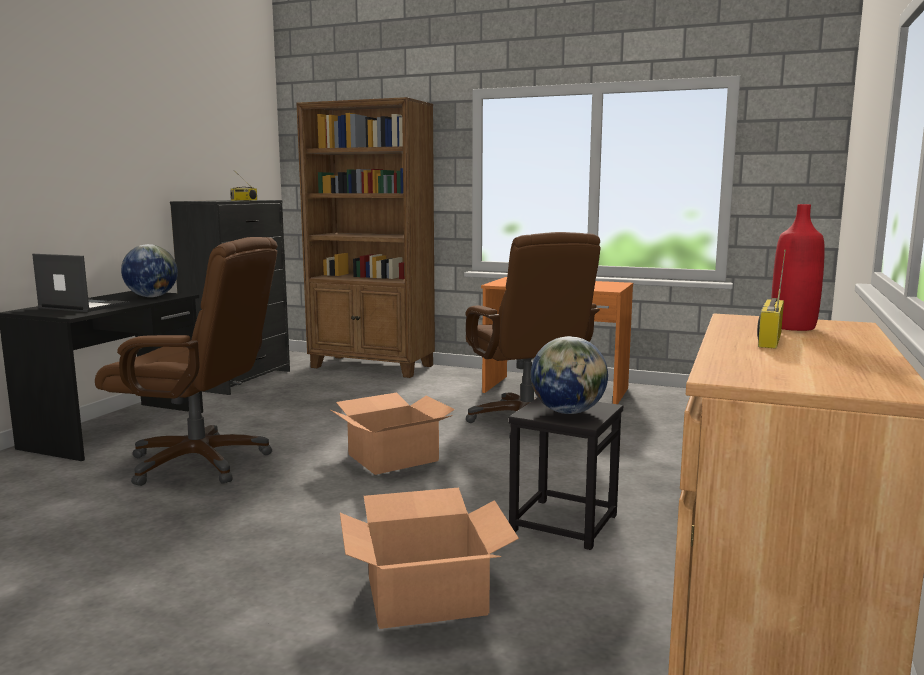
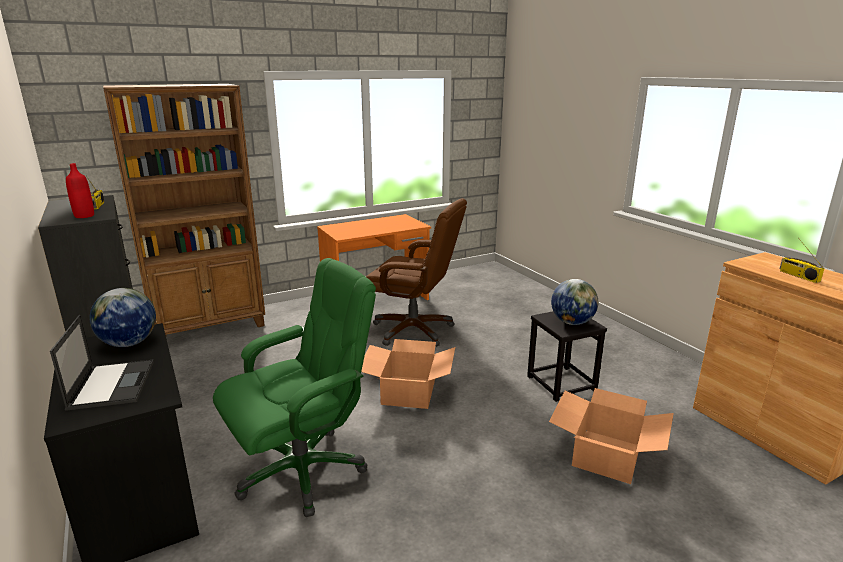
camera: 50 degrees left, 10 degrees up
(83, 306) = (112, 384): laptop -> laptop turned 105 degrees clockwise
(200, 462) = (303, 470): brown office chair -> green office chair
(793, 327) = (771, 264): red bottle -> red bottle (84, 216)

